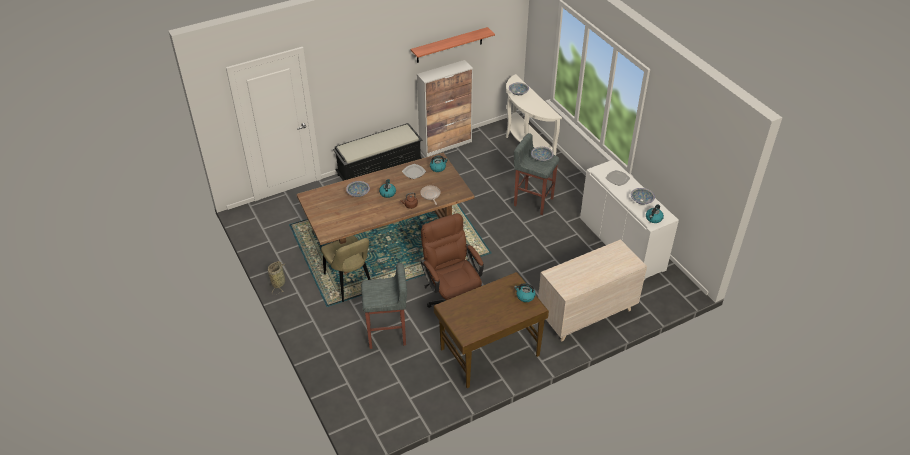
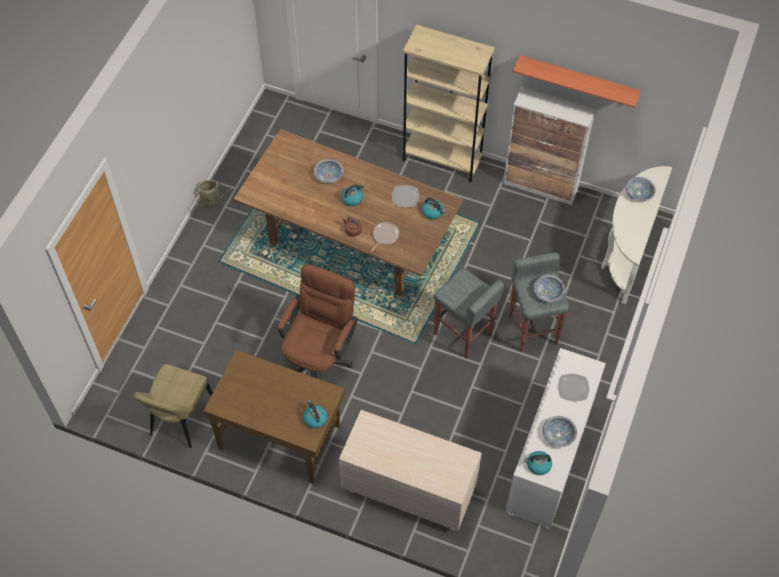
camera: 50 degrees right, 15 degrees up
(350, 283) = (262, 257): beige chair -> beige chair (180, 420)
(380, 169) = (442, 159): black bench -> beige bookcase
(387, 334) = (227, 336): grey stool -> grey stool (463, 334)

